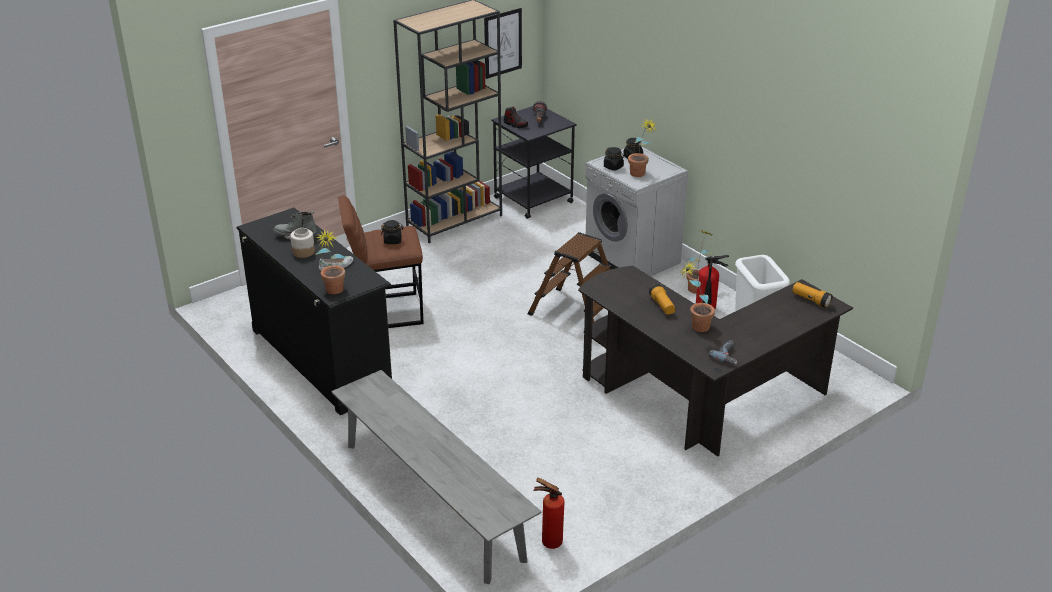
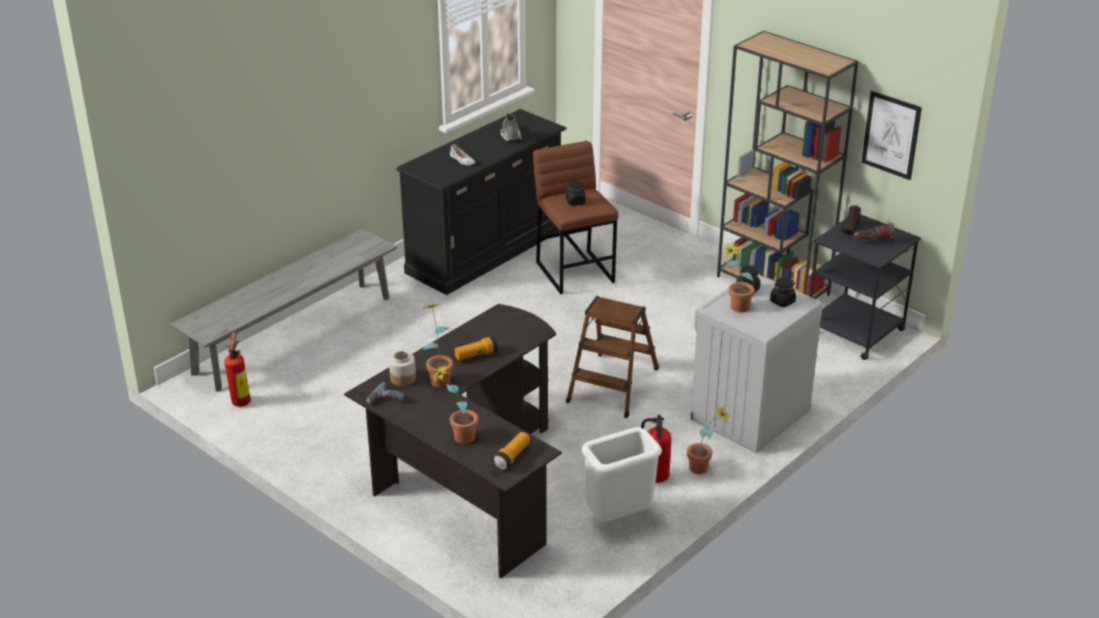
camera: 80 degrees right, 0 degrees up
(303, 252) = (483, 142): jar -> jar (403, 378)
(333, 292) = (418, 165): potted plant -> potted plant (457, 438)

